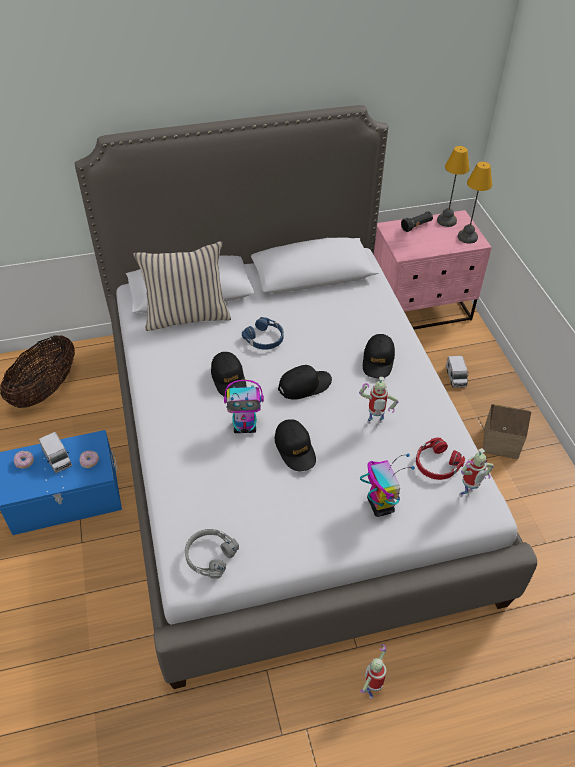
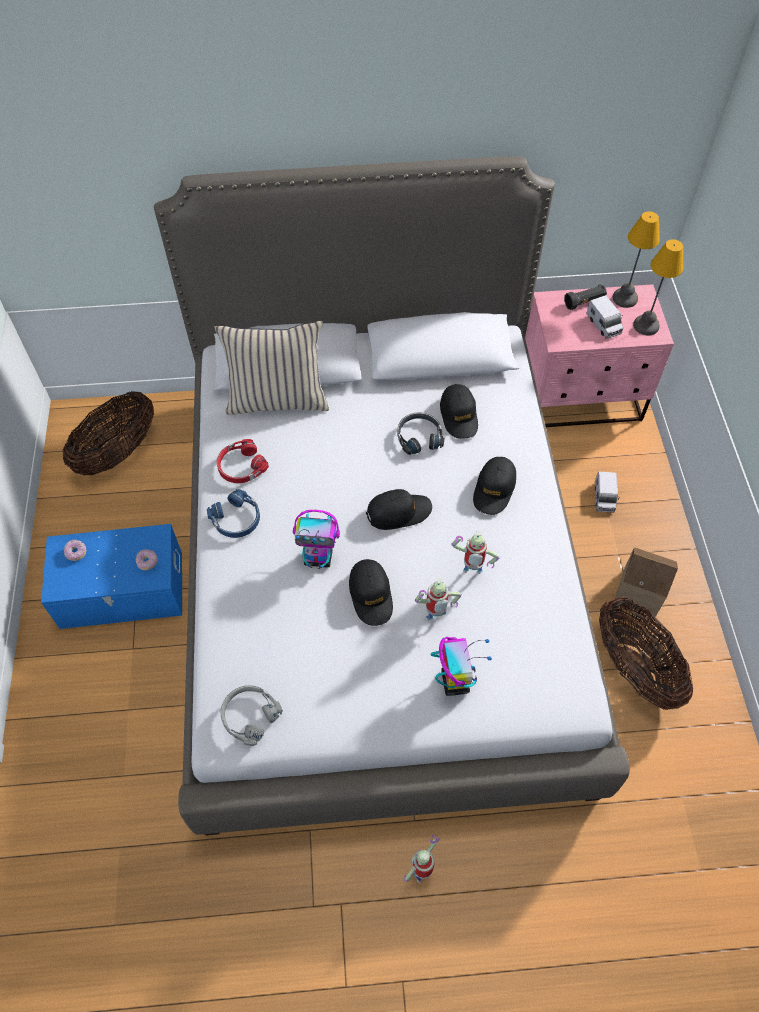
camera: 10 degrees right, 10 degrees up
(57, 458) = (112, 553): toy truck -> toy truck (603, 325)
(229, 379) = (311, 492): black cap -> black cap (459, 416)
(265, 339) = (364, 442): blue headphones -> blue headphones (237, 519)
(309, 330) = (419, 437): none -> black headphones
(436, 464) = (533, 638): red headphones -> red headphones (241, 467)
(467, 494) = (560, 682): toy robot -> toy robot (434, 619)
(511, 499) = (634, 668): none -> basket

